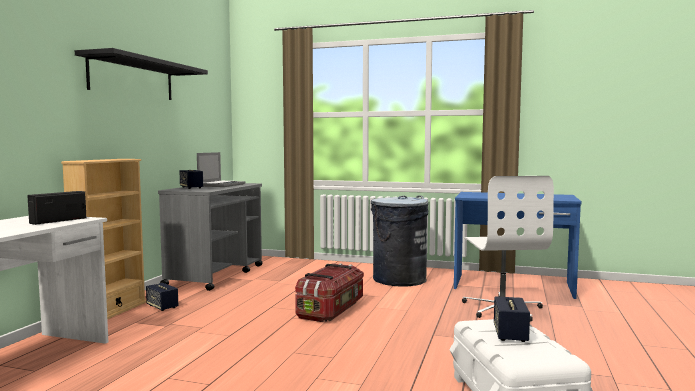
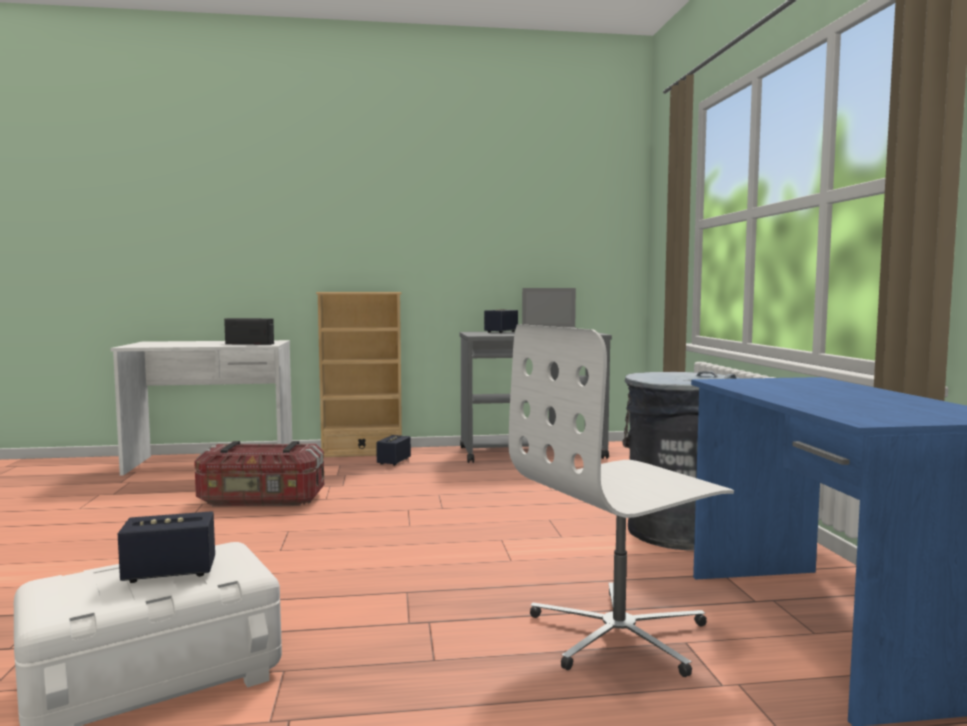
camera: 65 degrees right, 0 degrees up
(132, 78) = (432, 201): black shelf -> none
(331, 309) = (461, 520): storage box -> storage box (261, 500)

